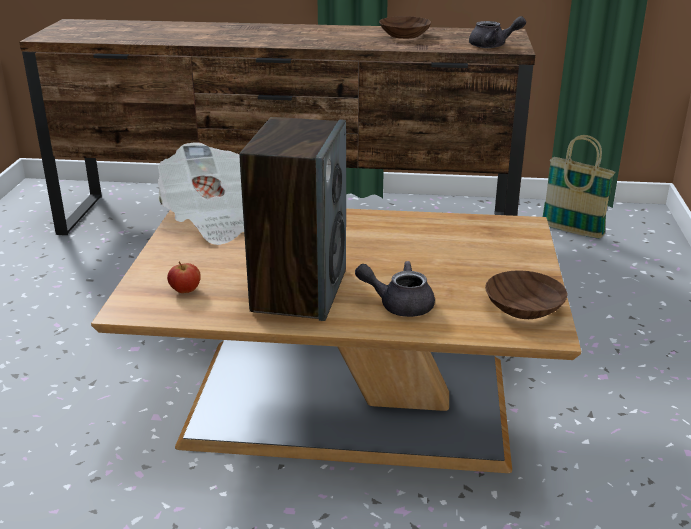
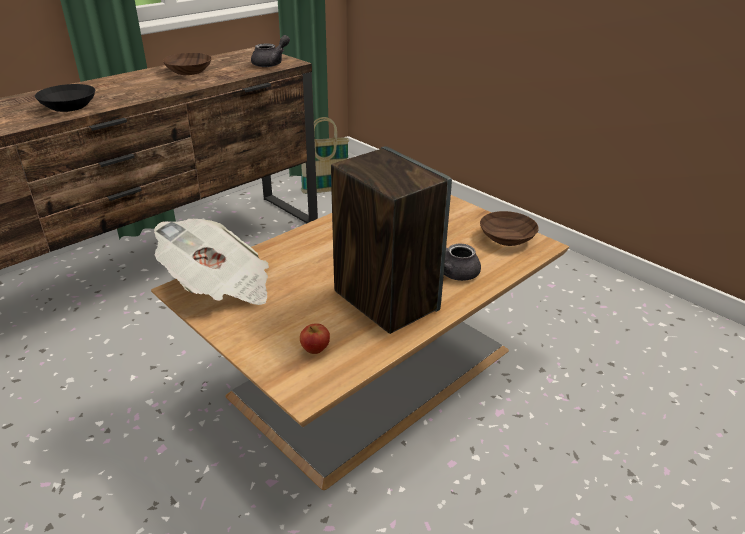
camera: 50 degrees left, 5 degrees up
(259, 38) = (67, 106): none -> black bowl

